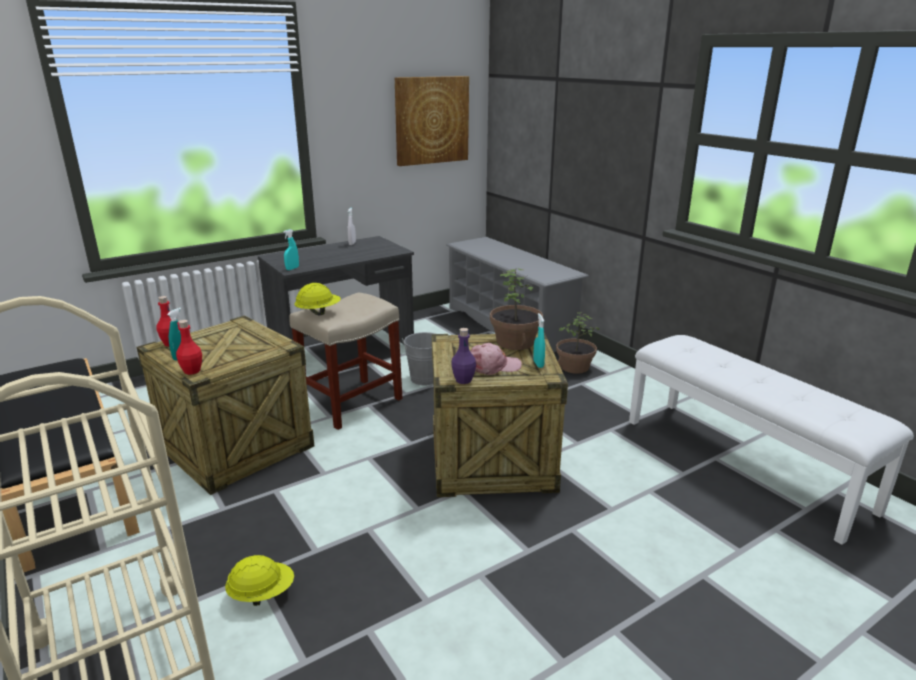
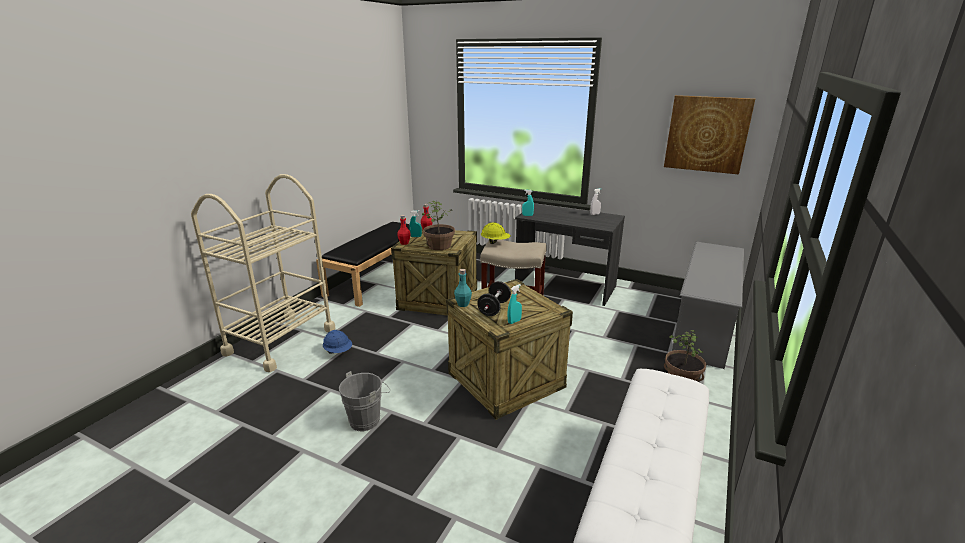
camera: 60 degrees right, 0 degrees up
(262, 594) = (338, 351): yellow hard hat -> blue hard hat
(424, 377) = (573, 322): grey bucket -> grey bucket (368, 419)
(463, 380) = (463, 304): purple bottle -> turquoise bottle
(493, 366) = (494, 308): pink cap -> black dumbbell
(515, 342) = (539, 306): potted plant -> potted plant (439, 246)

